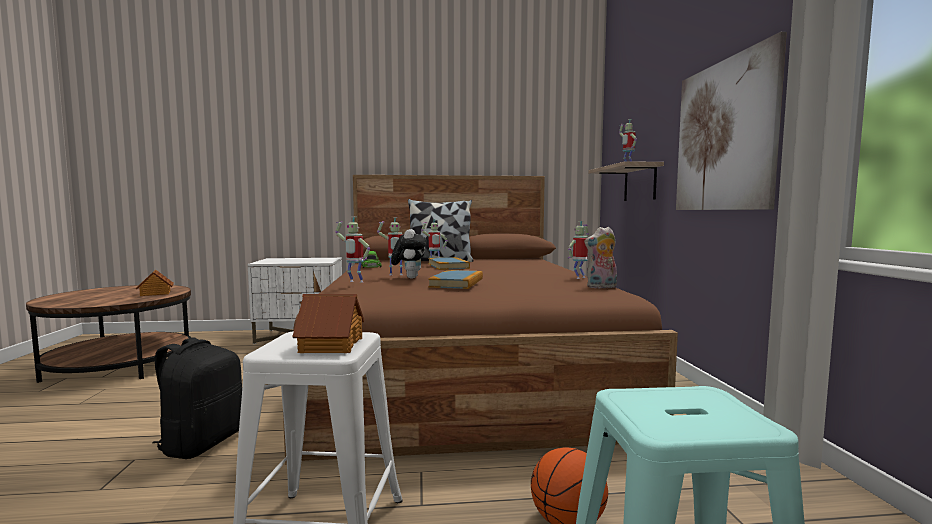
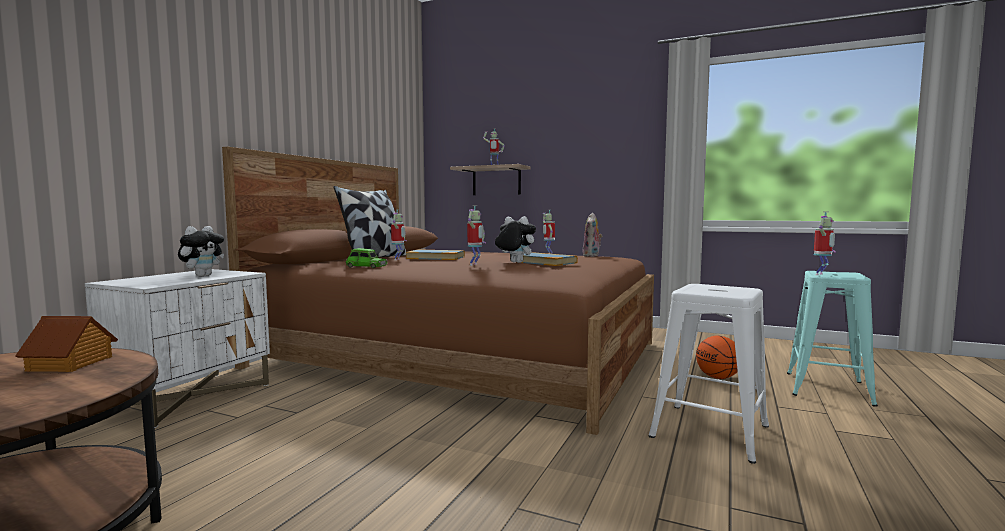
camera: 60 degrees left, 0 degrees up
(202, 443) = (510, 469): black backpack -> none
(305, 260) = (203, 276): none -> plush toy
(330, 345) = (724, 288): toy house -> none
(354, 282) = (510, 269): toy robot -> toy robot (821, 274)
(724, 136) = (598, 155): picture -> none

